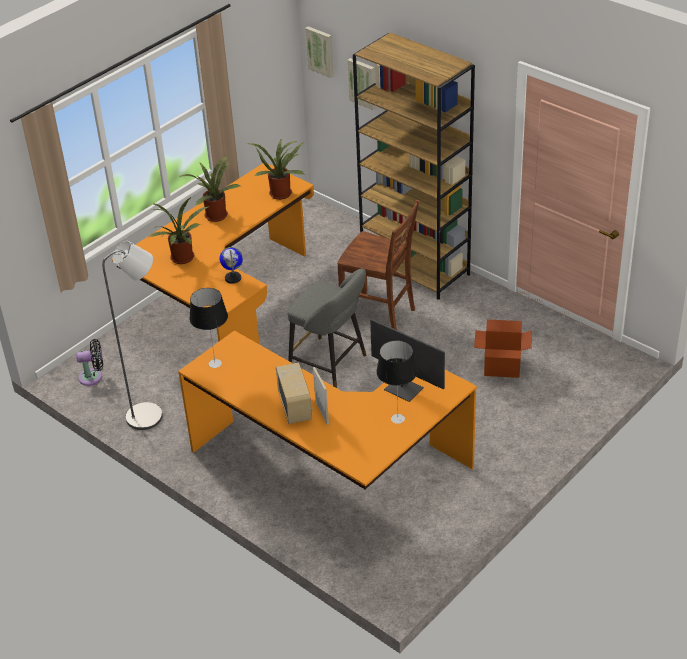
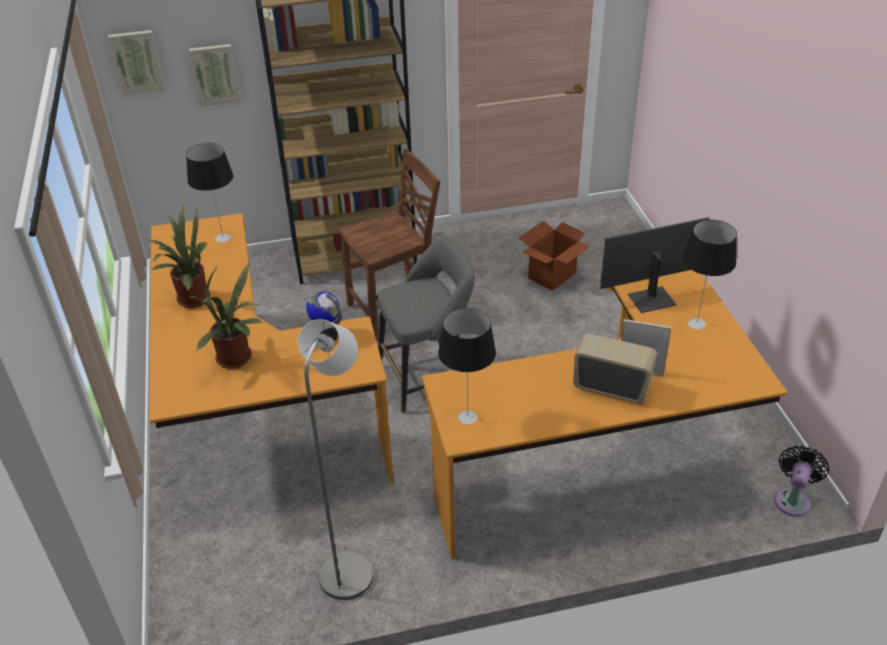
camera: 55 degrees left, 0 degrees up
(93, 377) = (216, 593): black fan -> black fan (792, 499)
(281, 192) = (223, 238): potted plant -> table lamp

